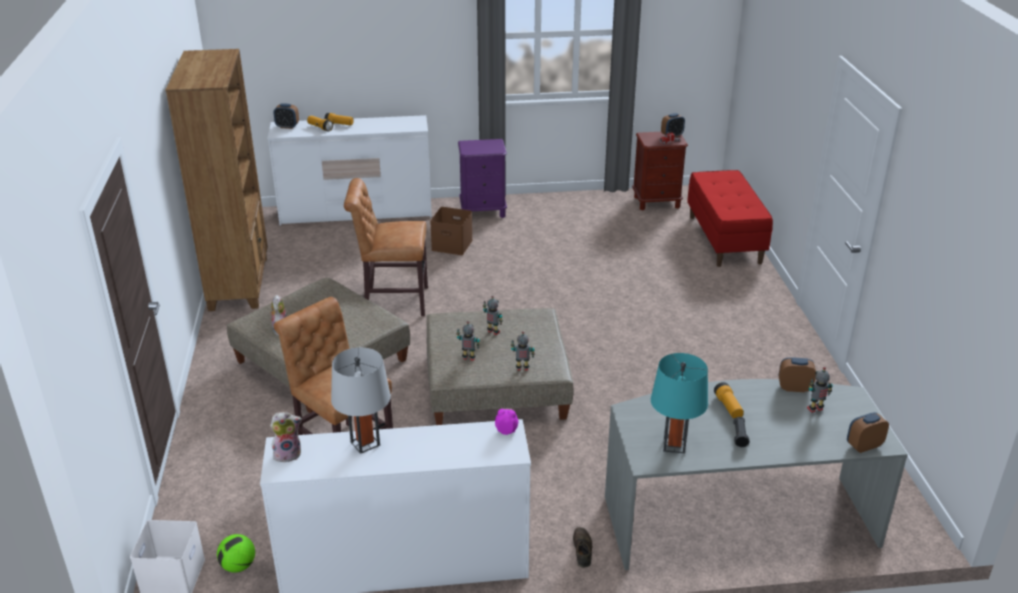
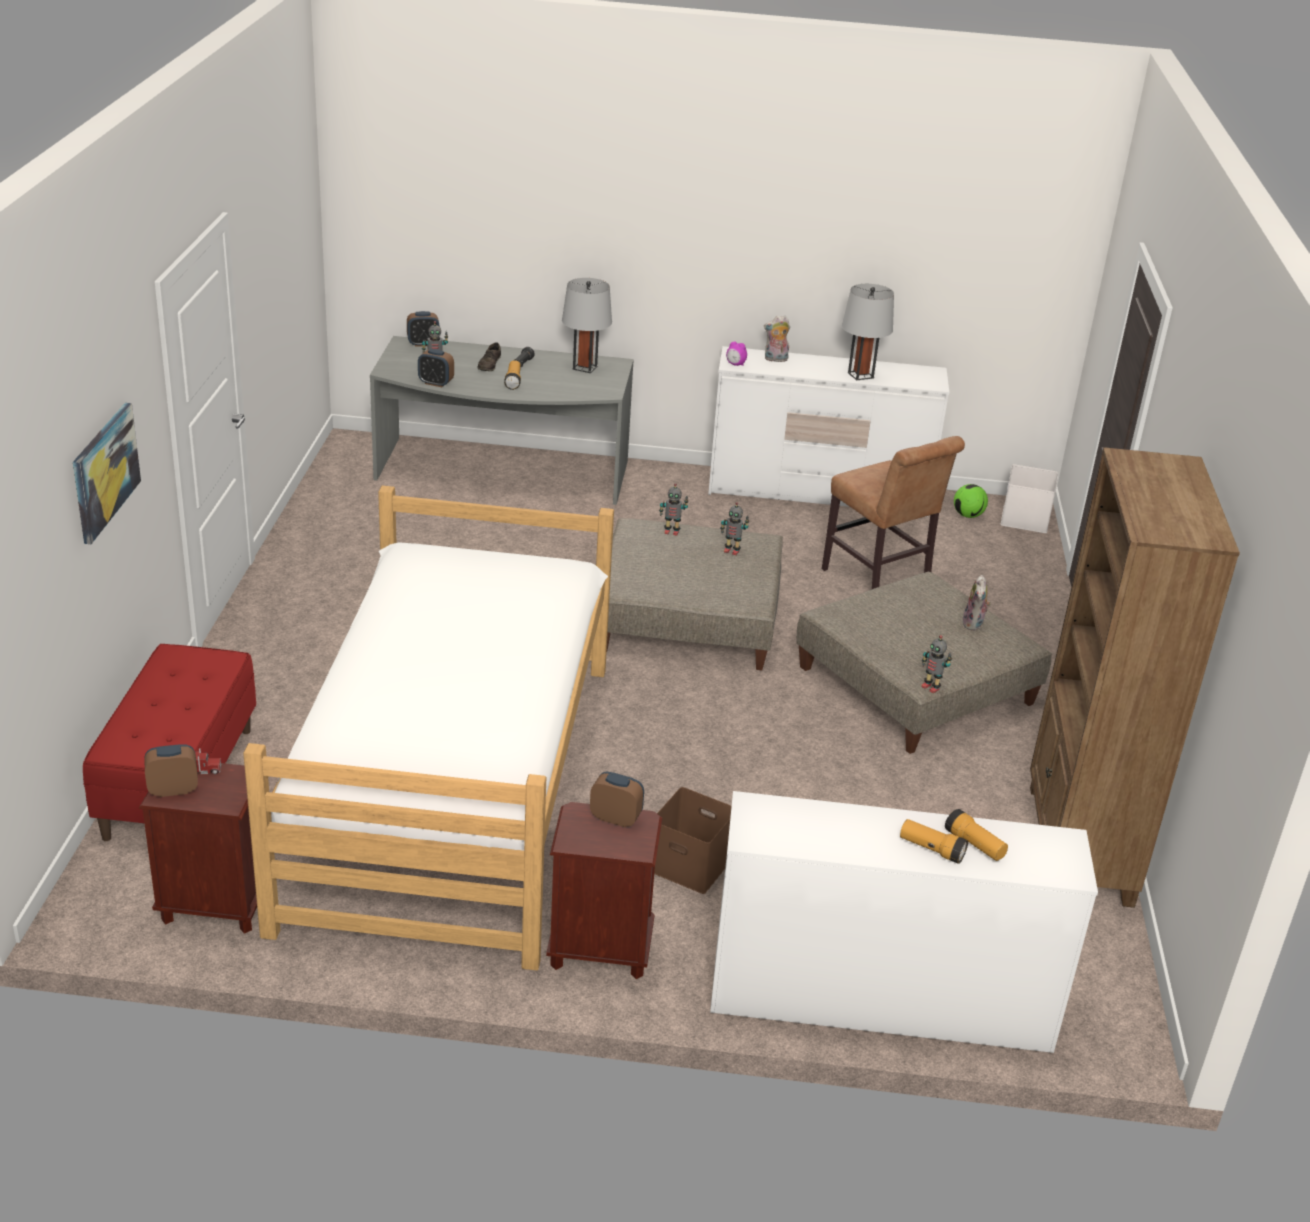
camera: 170 degrees left, 0 degrees up
(287, 126) = (1052, 863): alarm clock -> alarm clock (616, 818)
(288, 454) = (927, 379): plush toy -> plush toy (775, 359)
(392, 301) = (813, 761): brown chair -> none
(483, 211) = (600, 950): purple nightstand -> brown nightstand
(493, 332) = (691, 578): toy robot -> toy robot (931, 687)
(582, 550) = (657, 477): brown shoe -> brown shoe (489, 364)
(589, 257) = (451, 789): none -> bed
(674, 445) = (585, 368): turquoise table lamp -> grey table lamp
(788, 89) = (104, 471): none -> picture

